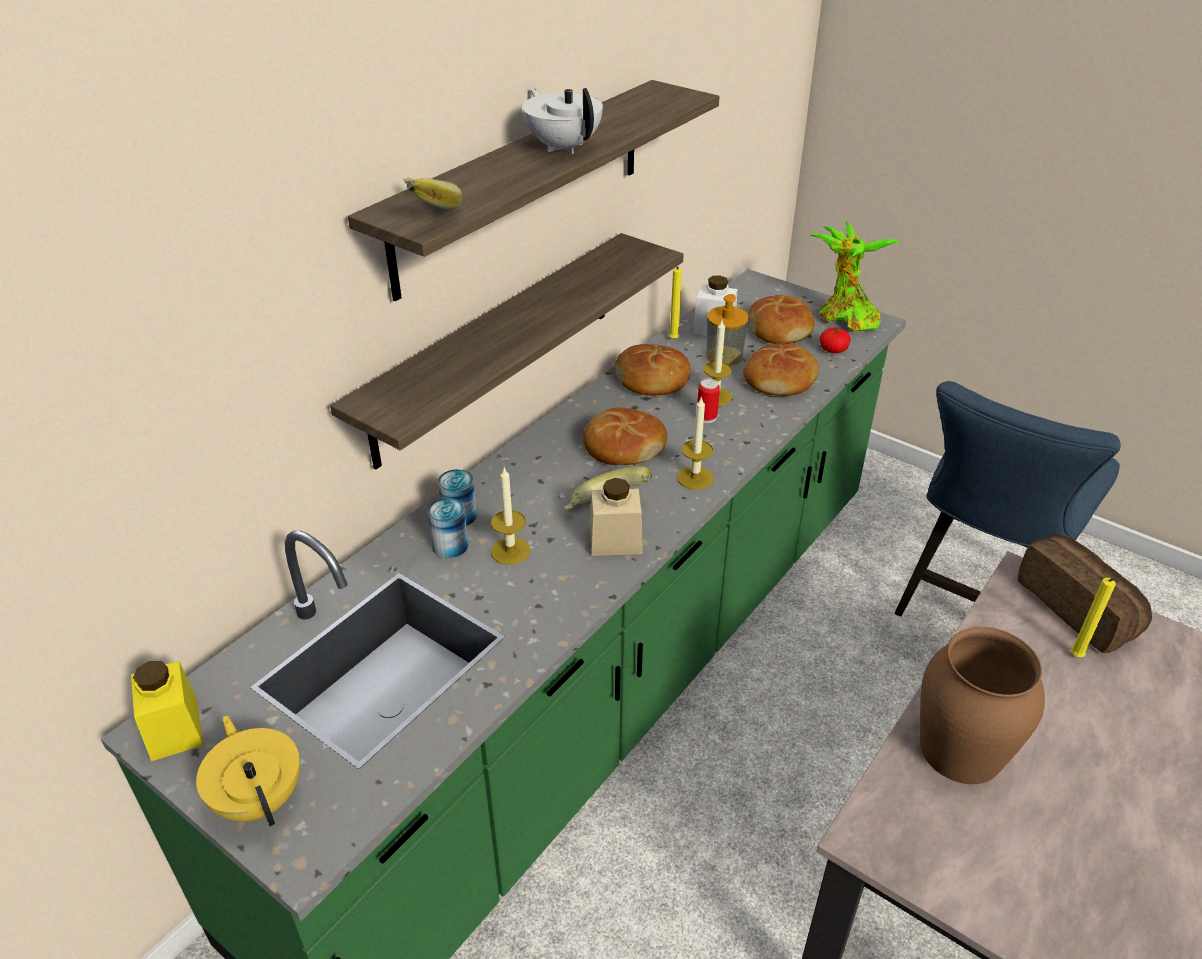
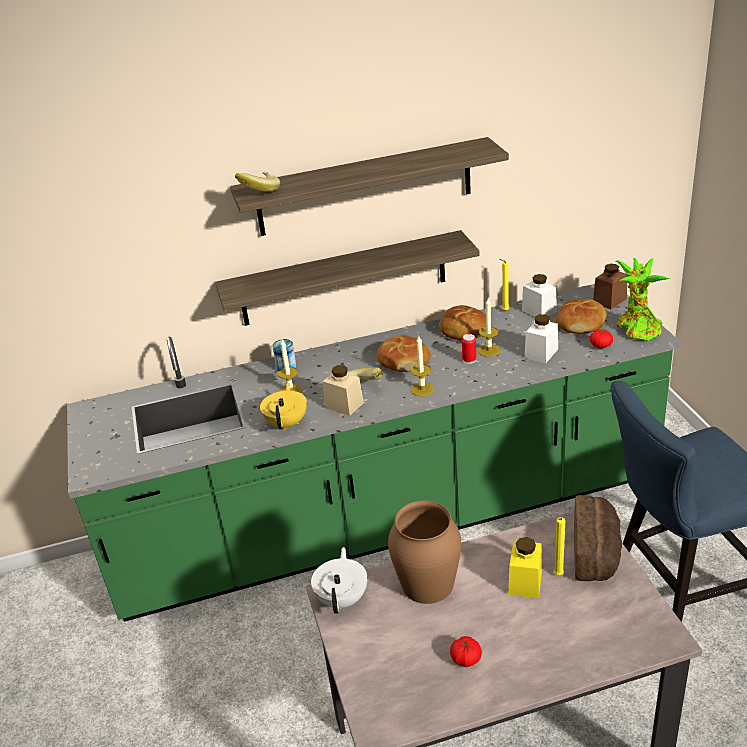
camera: 40 degrees right, 5 degrees down
(174, 729) = (92, 411): yellow jar -> yellow jar (525, 582)
(259, 797) = (95, 448): yellow teapot -> yellow teapot (287, 423)
(450, 546) = (267, 379): can -> none
(563, 147) = (373, 169): white teapot -> white teapot (343, 598)
(724, 356) = (524, 329): soap dispenser -> none
(777, 293) = (609, 300): none -> brown jar
(780, 380) = (541, 353): bread -> white jar
(1120, 829) = (466, 659): none -> tomato

